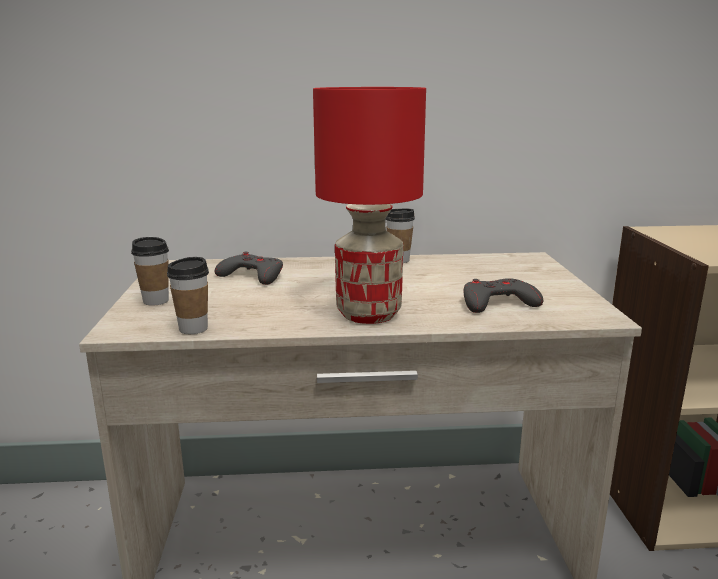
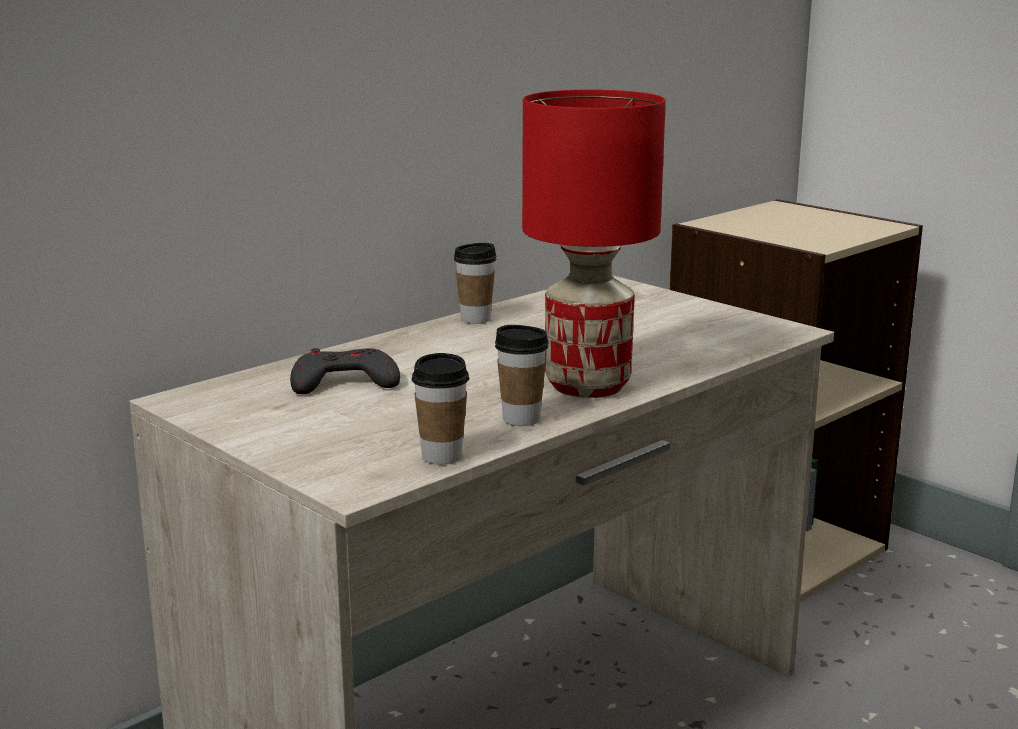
camera: 40 degrees left, 0 degrees up
(156, 301) = (303, 444): cup -> cup (521, 419)
(497, 303) = (680, 341): grey game controller -> none

